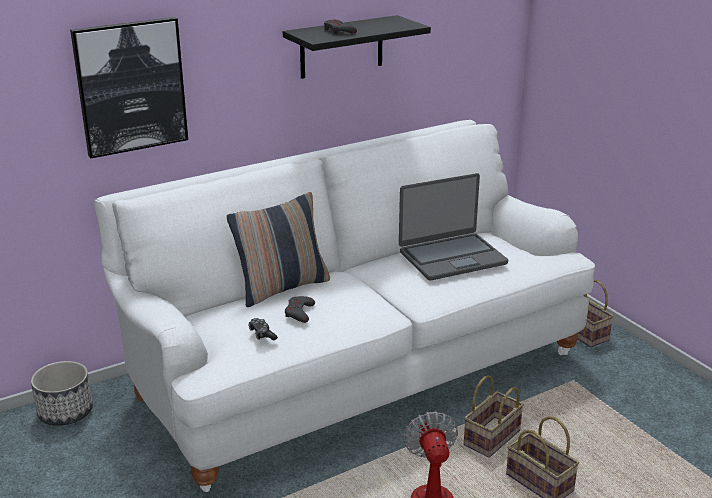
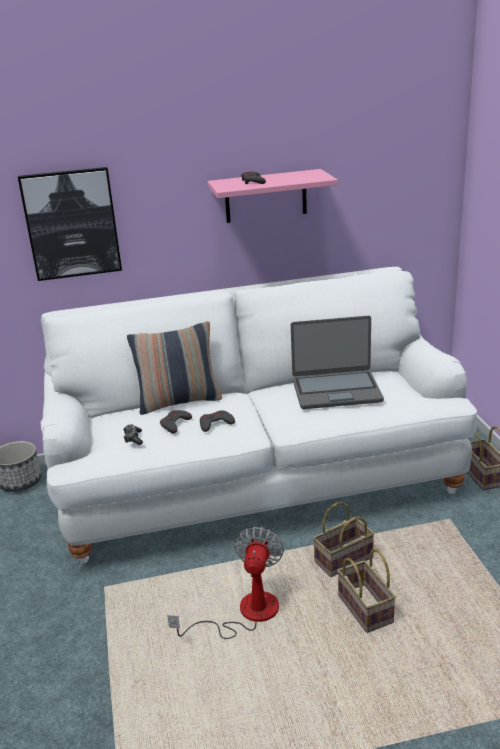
camera: 20 degrees right, 0 degrees up
(341, 47) = (265, 196): black shelf -> pink shelf
(345, 307) = (215, 424): none -> grey game controller

